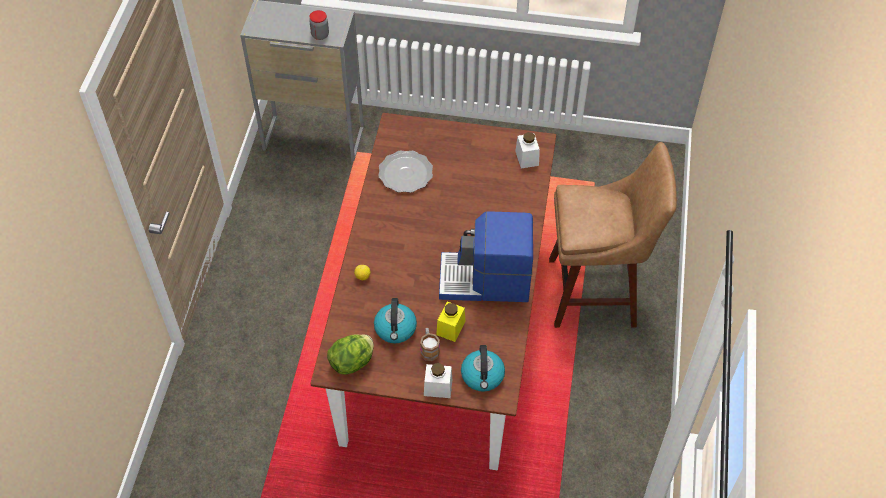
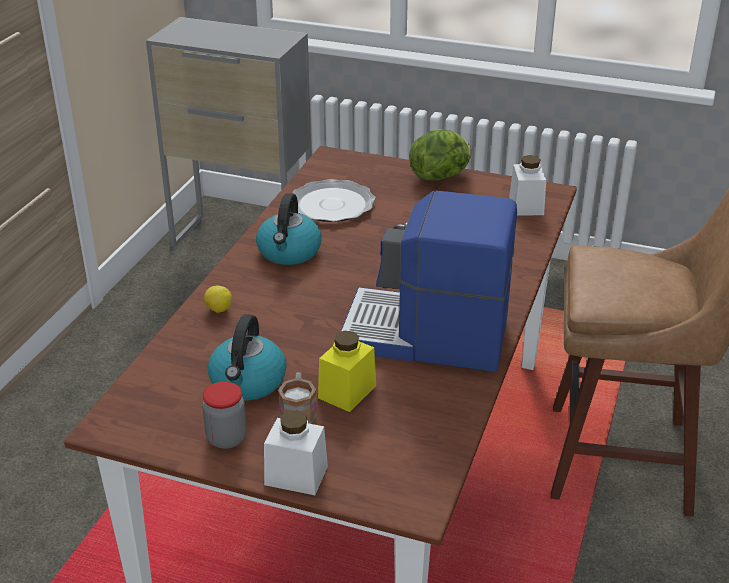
camera: 10 degrees right, 20 degrees down
(320, 35) = (252, 47): jar -> jar (226, 438)
(352, 362) = (153, 418): lettuce -> lettuce (440, 176)
(483, 376) = (387, 469): kettle -> kettle (289, 252)

